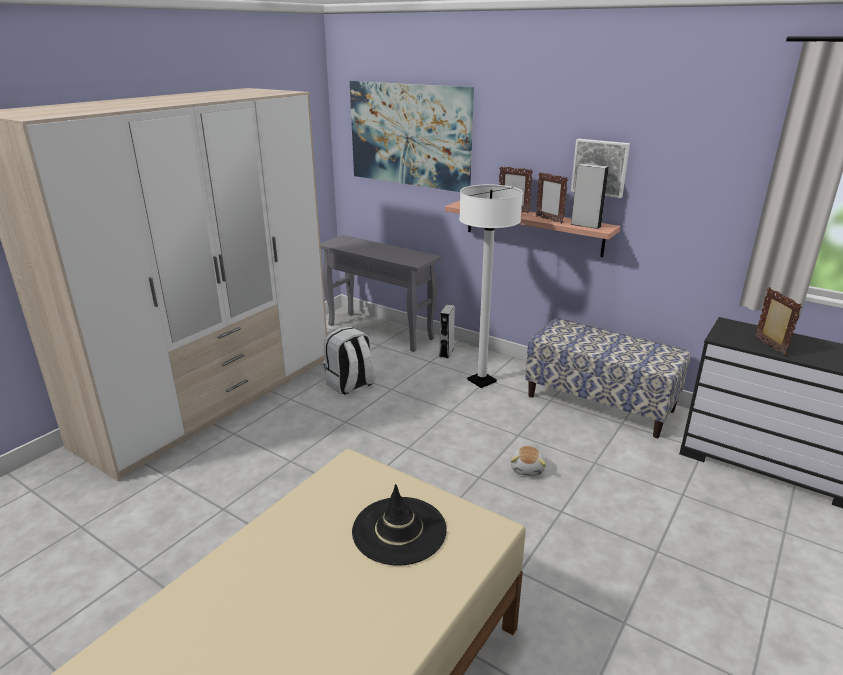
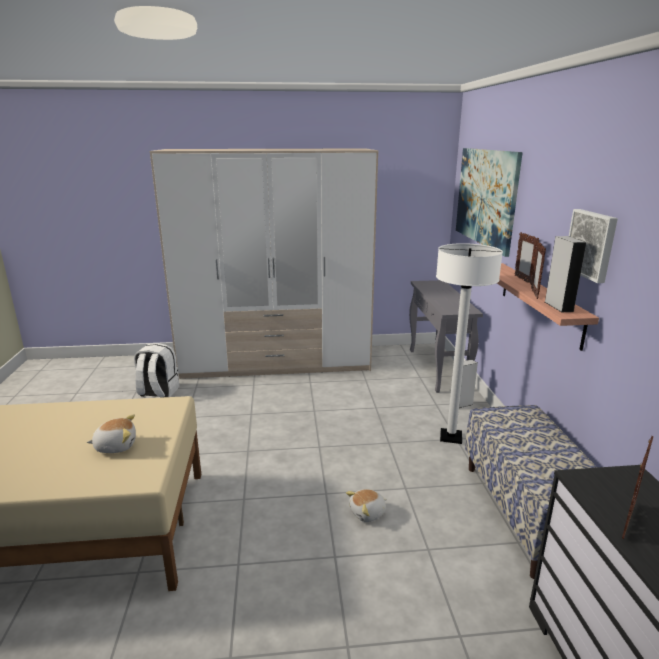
camera: 50 degrees right, 5 degrees down
(350, 385) = (356, 392): white backpack -> white backpack (158, 392)
(399, 530) = (116, 446): black hat -> plush toy

